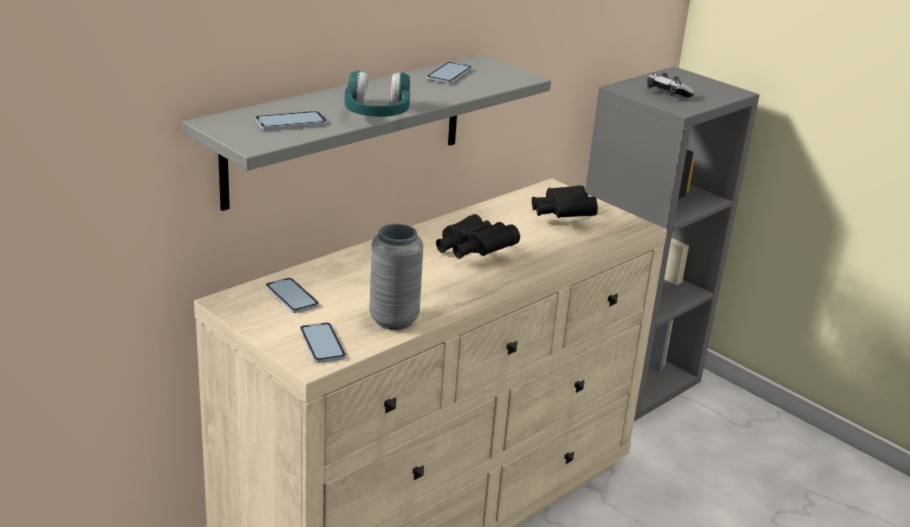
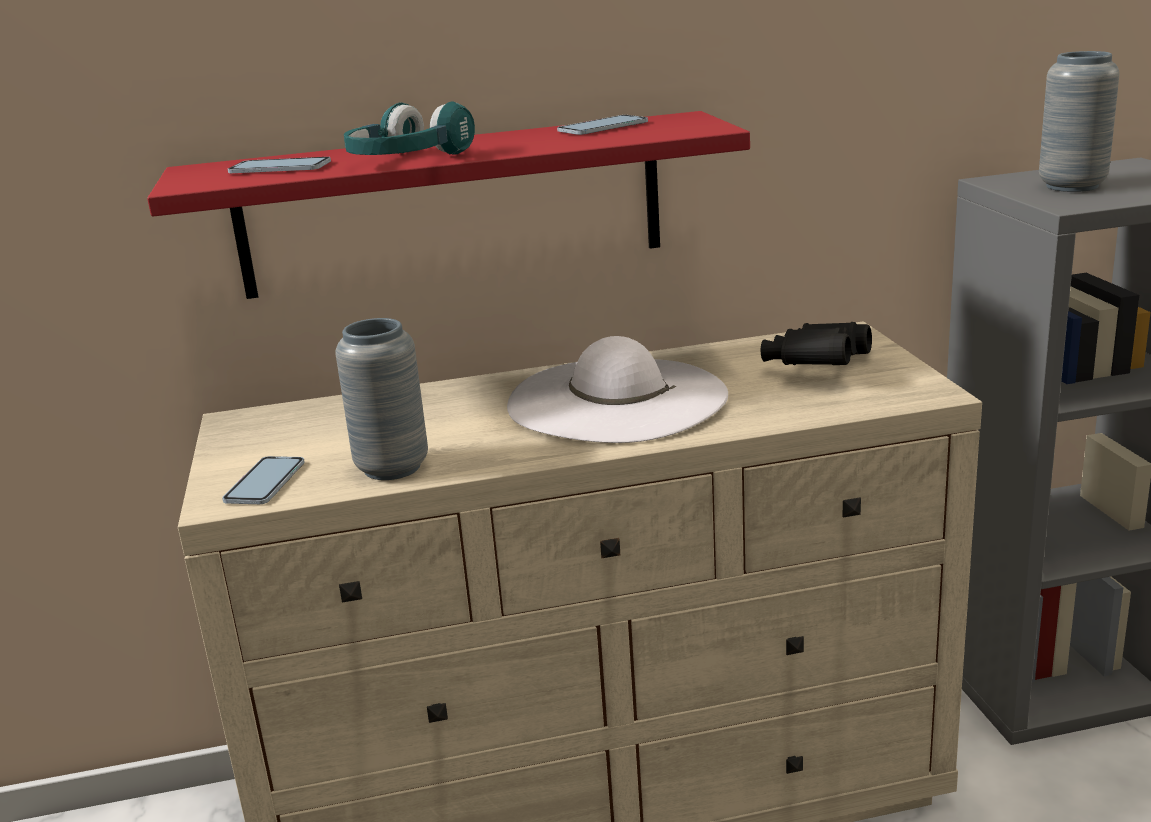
camera: 35 degrees right, 5 degrees down
(292, 296) = (311, 423): phone -> none
(347, 129) = (451, 205): grey shelf -> red shelf
(472, 252) = (617, 399): black binoculars -> white hat
(667, 93) = (1072, 186): game controller -> grey vase

